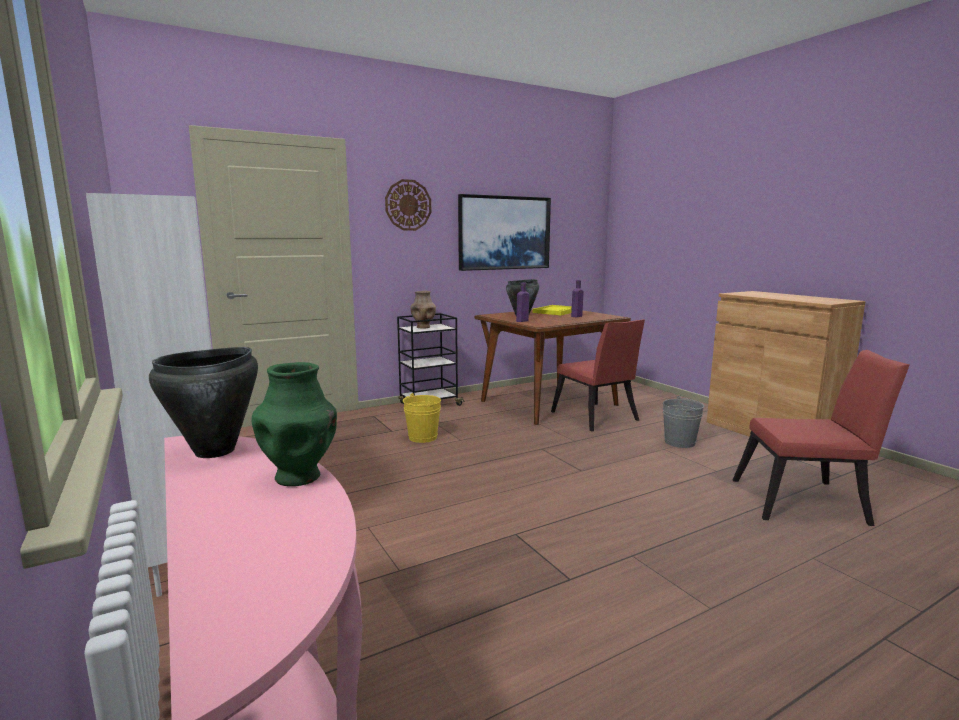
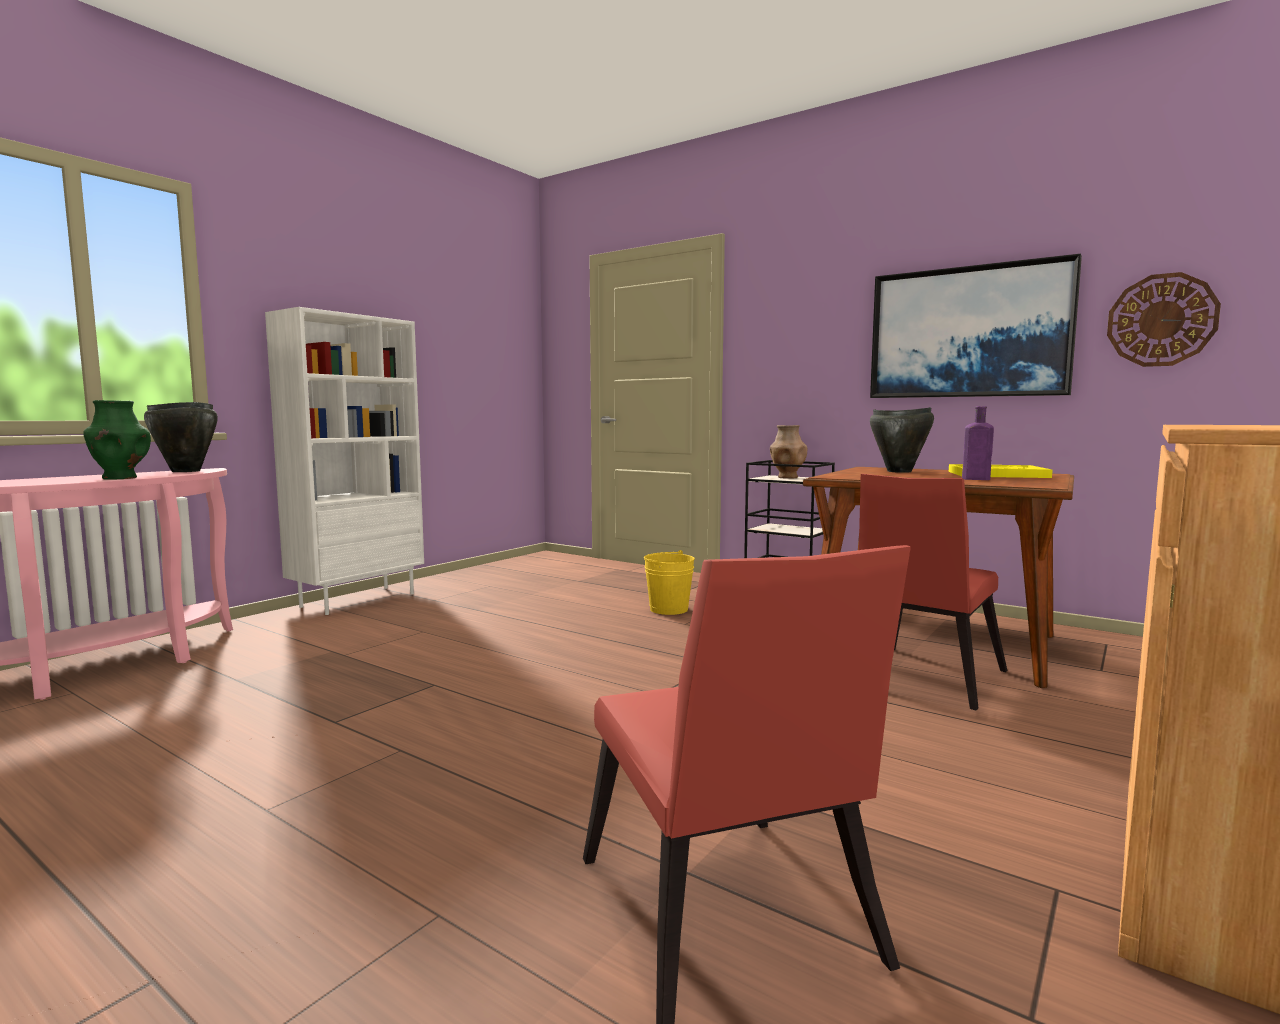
camera: 65 degrees right, 5 degrees down
(408, 205) = (797, 305): wall clock -> wall clock (1161, 320)
(521, 321) = (847, 473): purple bottle -> none
(679, 442) = (916, 758): grey bucket -> none

